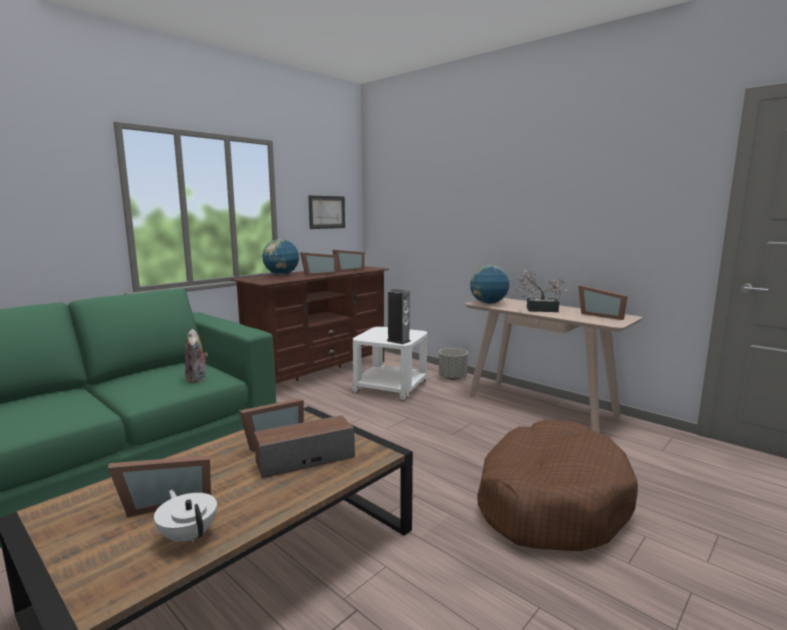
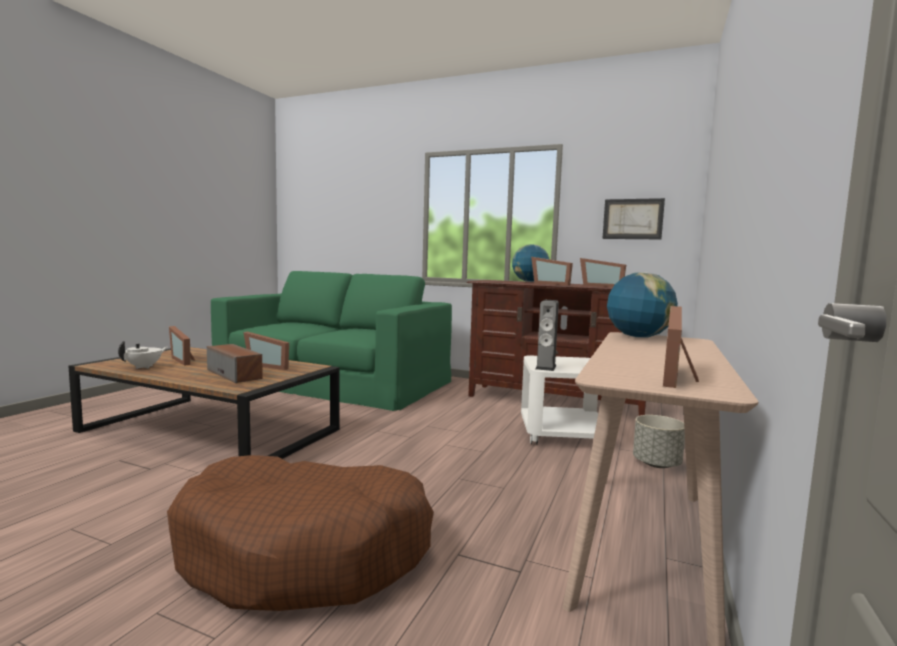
camera: 70 degrees right, 5 degrees down
(197, 379) = (359, 337): plush toy -> none
(538, 309) = (643, 351): potted plant -> none

